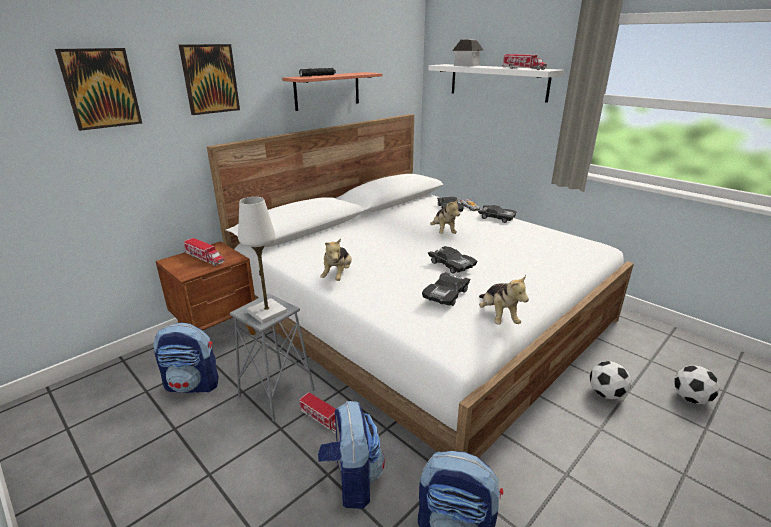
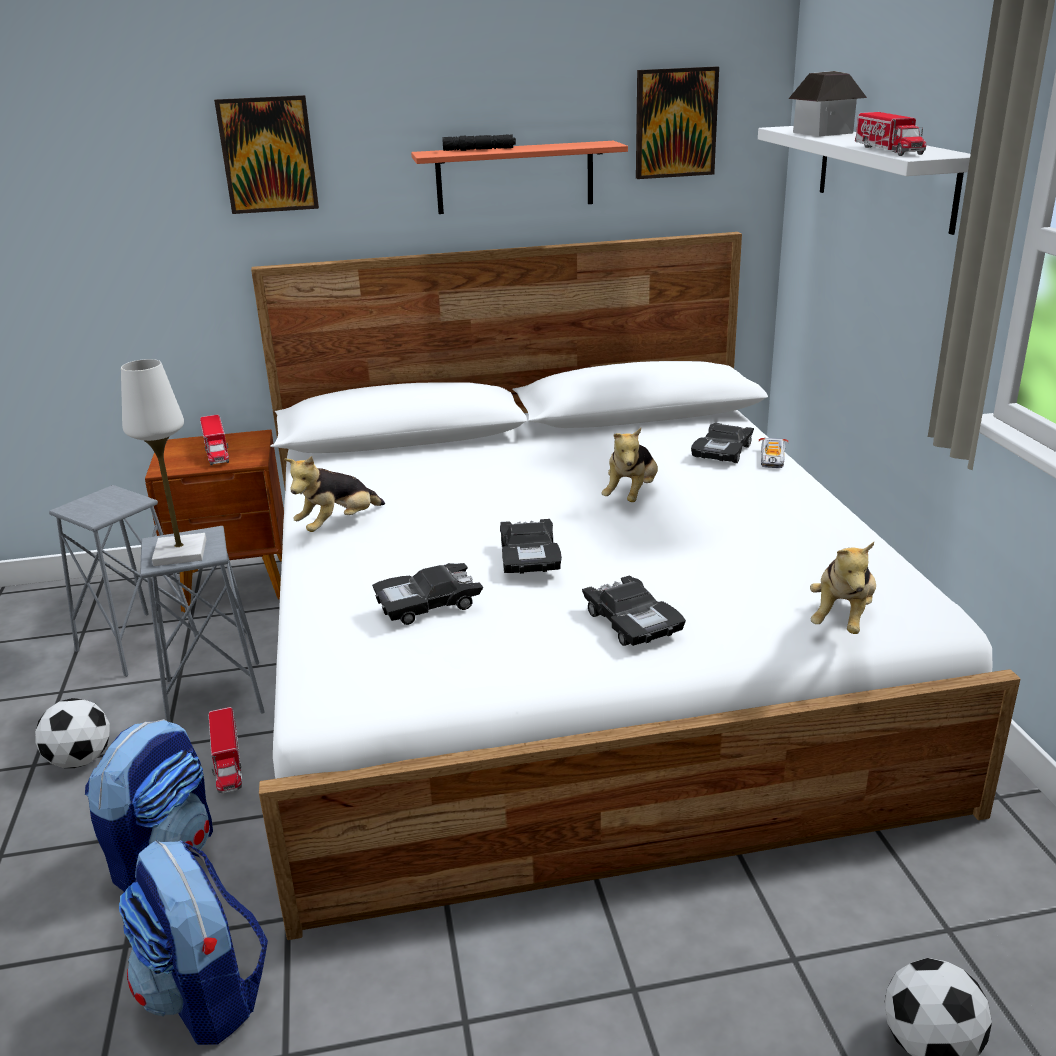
camera: 35 degrees right, 0 degrees up
(101, 88) = (92, 169): picture -> picture (675, 123)
(193, 385) = (137, 644): backpack -> grey stool
(496, 217) = (791, 492): black toy car -> black toy car (632, 622)
(498, 316) = (460, 669): plush toy -> plush toy (842, 618)
(606, 394) = (736, 940): football -> football (80, 760)

